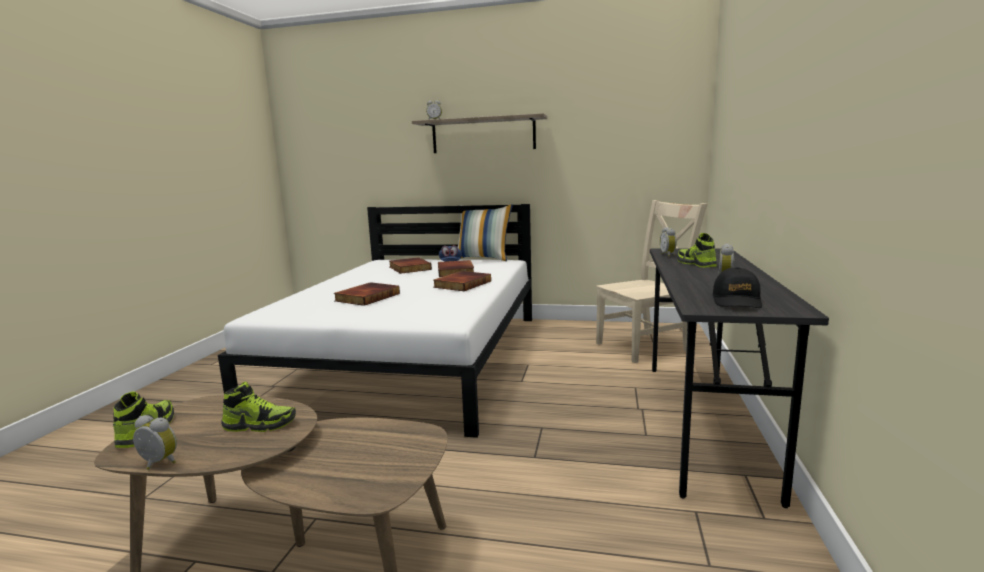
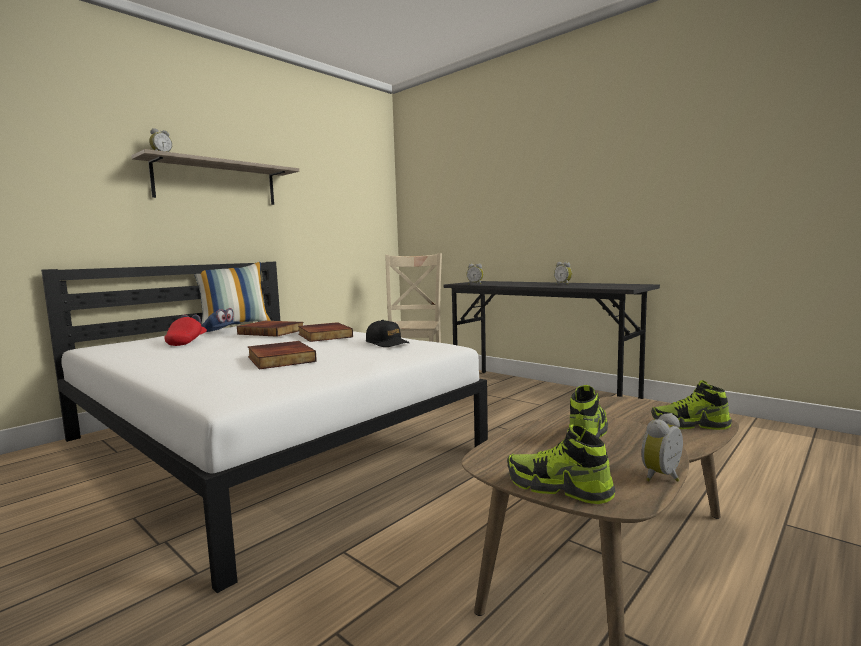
camera: 60 degrees left, 5 degrees down
(409, 268) = (187, 342): book -> red cap
(696, 264) = (512, 284): shoe -> shoe (690, 425)
(737, 301) = (614, 286): black cap -> black cap (387, 343)

